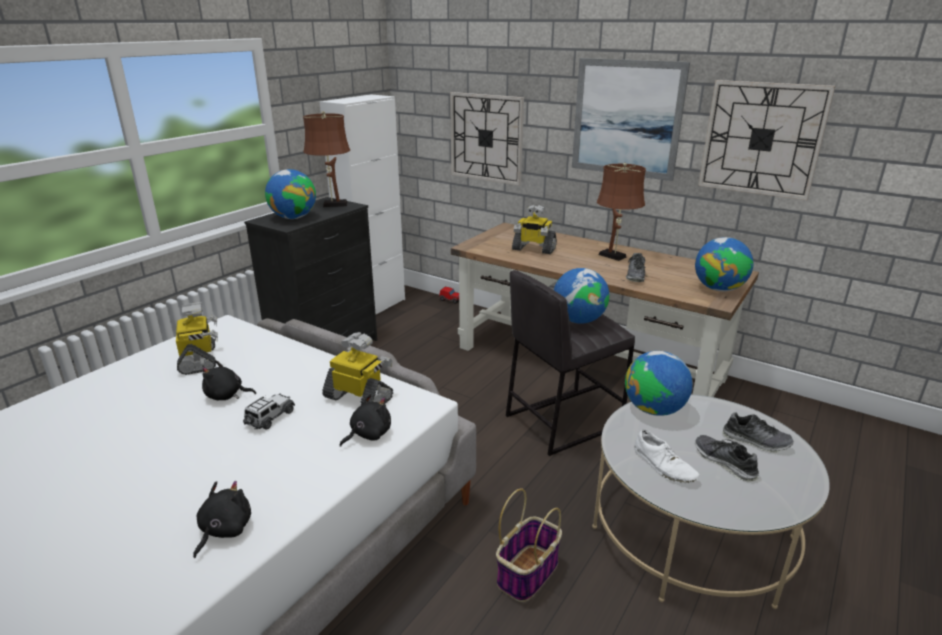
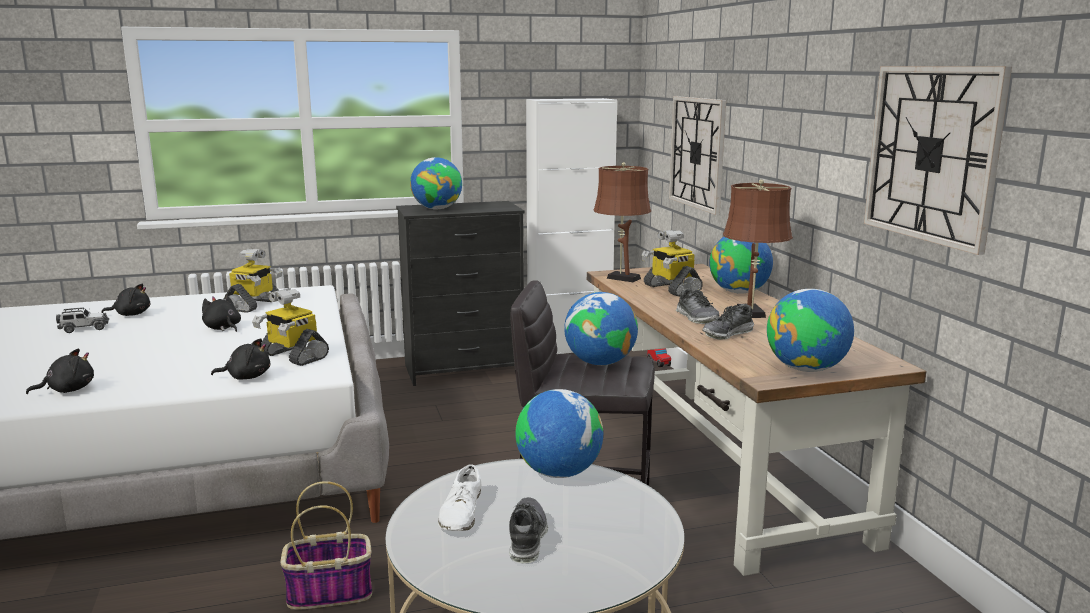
camera: 40 degrees right, 10 degrees down
(77, 418) = (131, 314): none -> black plush toy
(270, 418) = (216, 348): toy car -> toy car (84, 328)
(332, 204) = (495, 206): brown table lamp -> brown table lamp (620, 278)
(360, 398) = (292, 356): toy robot -> toy robot turned 150 degrees clockwise
(573, 241) = (739, 292): none -> globe
(626, 118) = (805, 125): picture -> none
(755, 441) = (607, 540): shoe -> shoe (697, 318)

